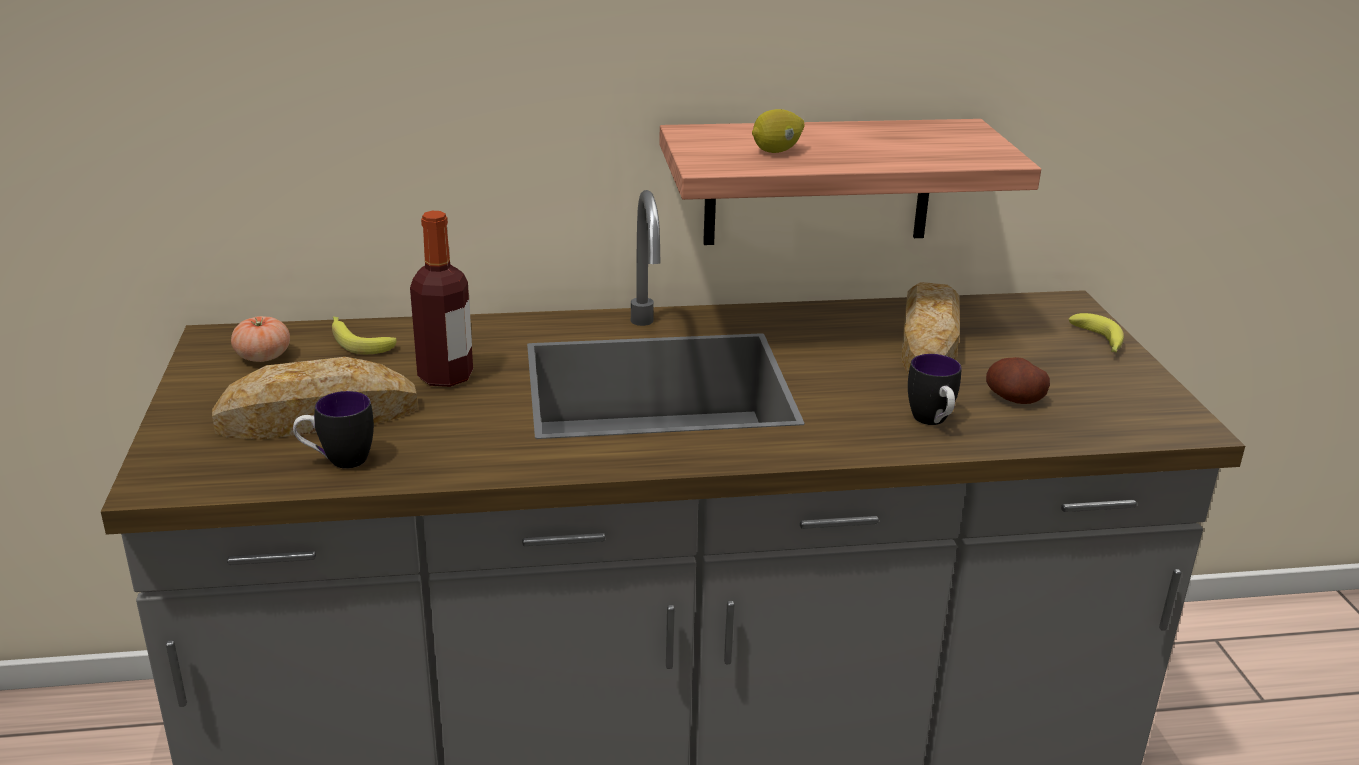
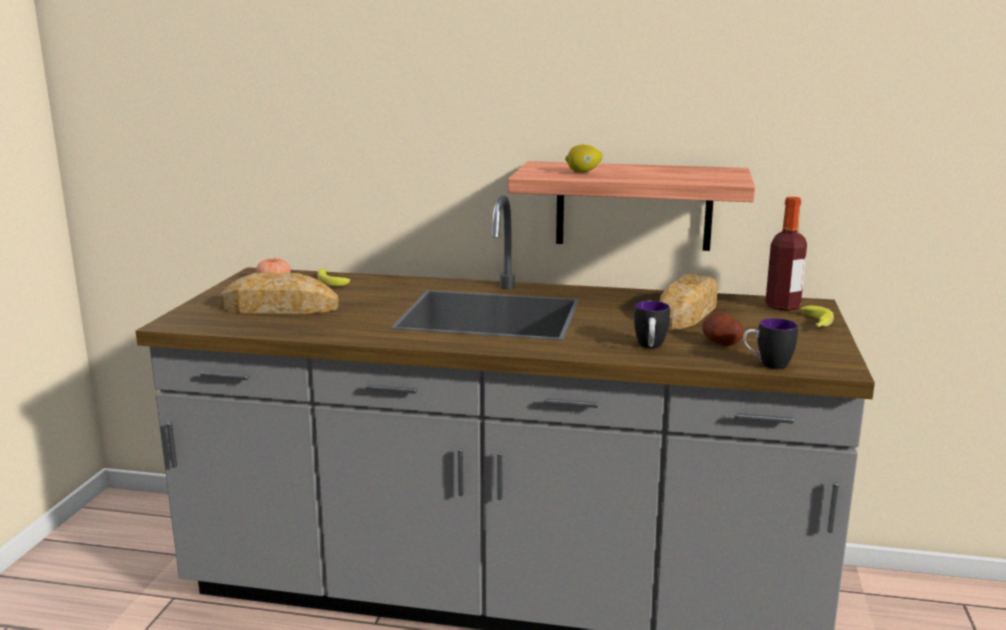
camera: 20 degrees right, 10 degrees down
(338, 461) = (272, 325): mug -> mug (767, 365)
(445, 376) = (365, 299): bottle -> bottle (782, 306)

